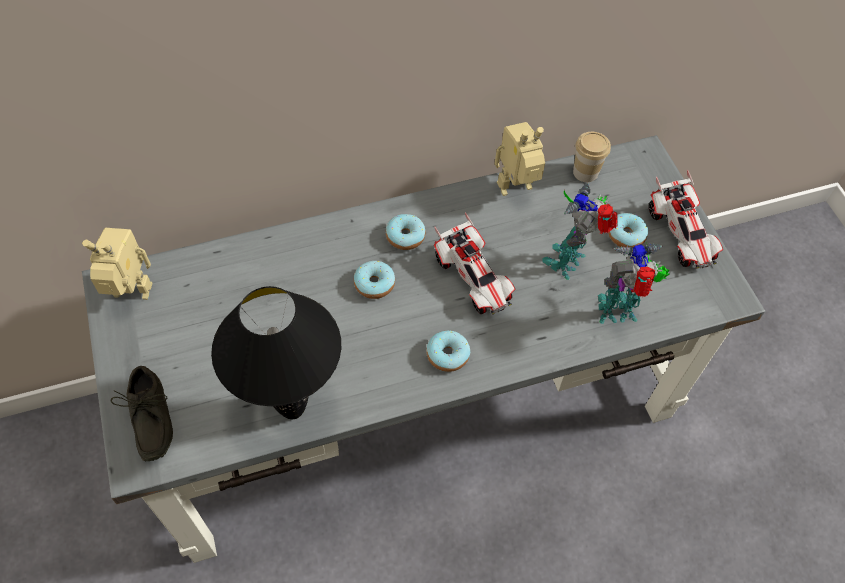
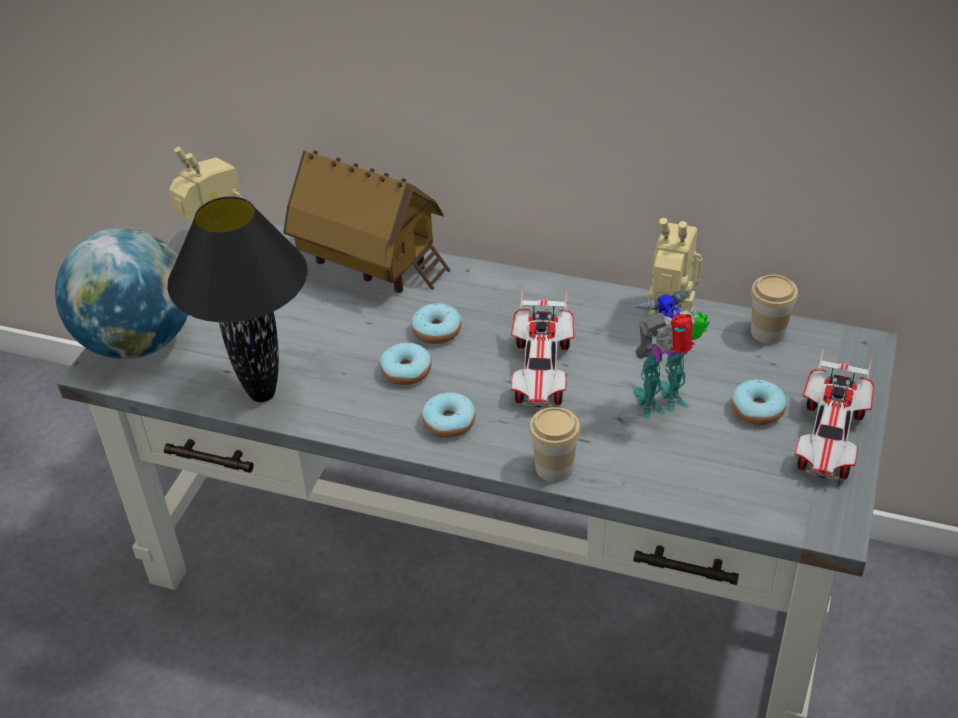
camera: 40 degrees right, 15 degrees down
(148, 420) = (138, 342): grey shoe -> globe
(276, 253) = (370, 266): none -> toy house
(405, 236) = (507, 305): donut -> donut (406, 371)
(544, 350) = (554, 468): none -> cup
(618, 313) = (673, 475): toy robot -> none

